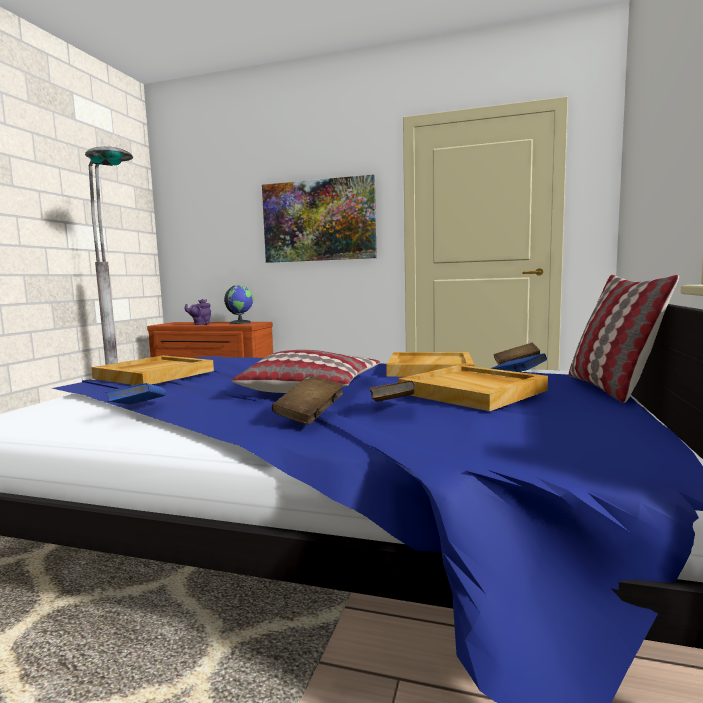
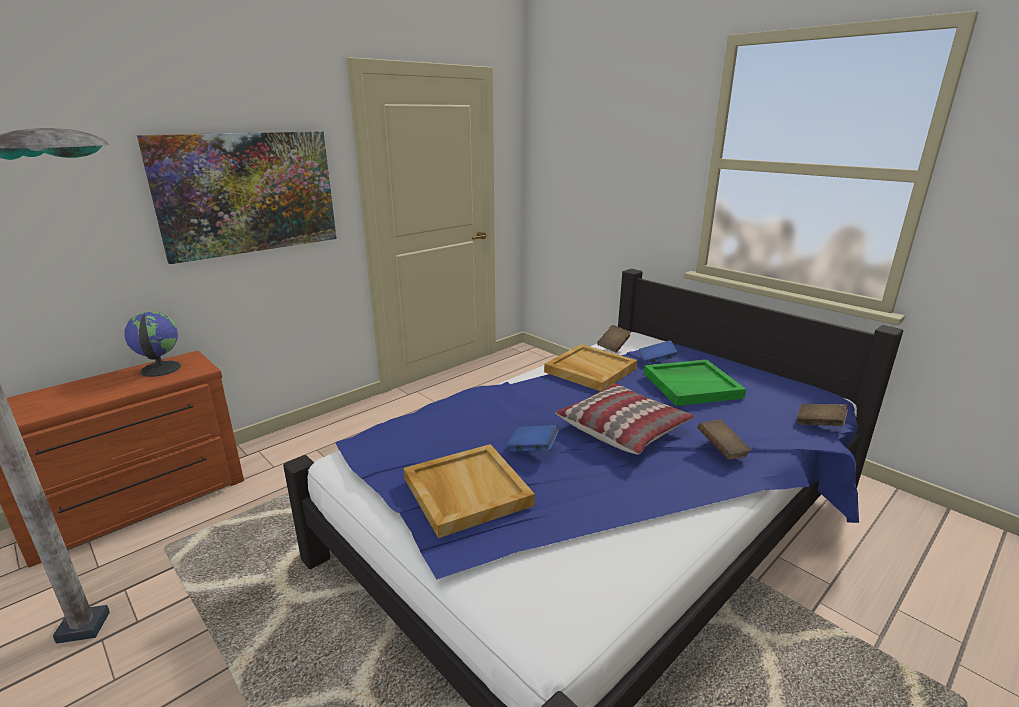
camera: 60 degrees left, 15 degrees up
(138, 409) = (632, 519): blue book -> blue book (533, 448)
(200, 324) = (97, 395): purple teapot -> none
(393, 407) = (713, 419): brown book -> brown book (819, 424)
(473, 391) = (692, 385): beige tray -> green tray
(610, 387) = (698, 351): pillow -> none

